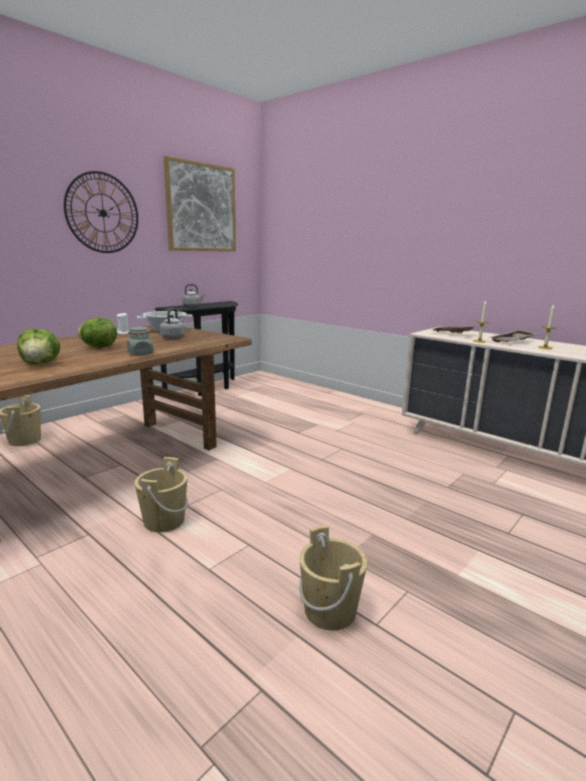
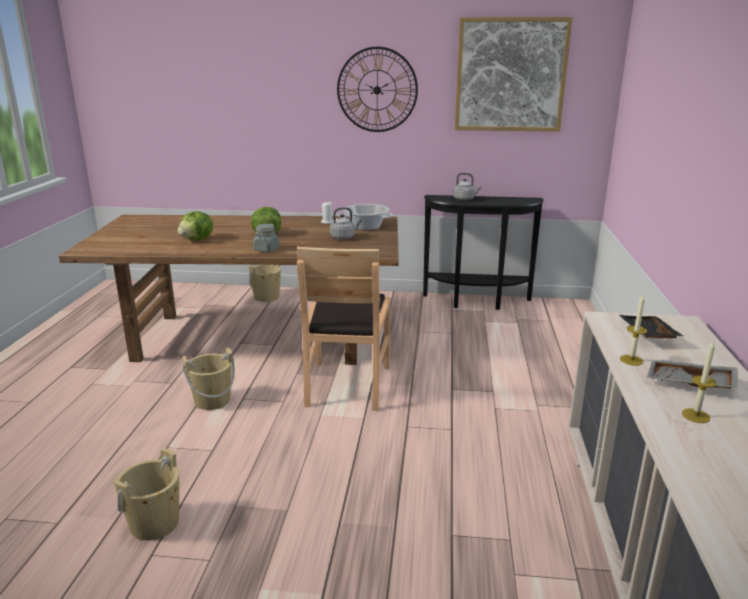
camera: 55 degrees right, 5 degrees up
(238, 459) = (347, 384): none -> brown chair

